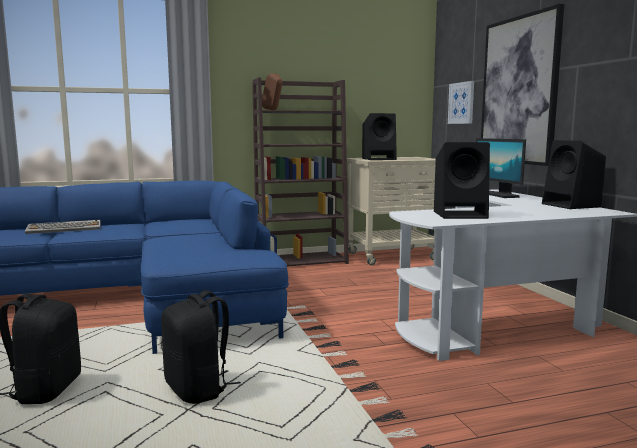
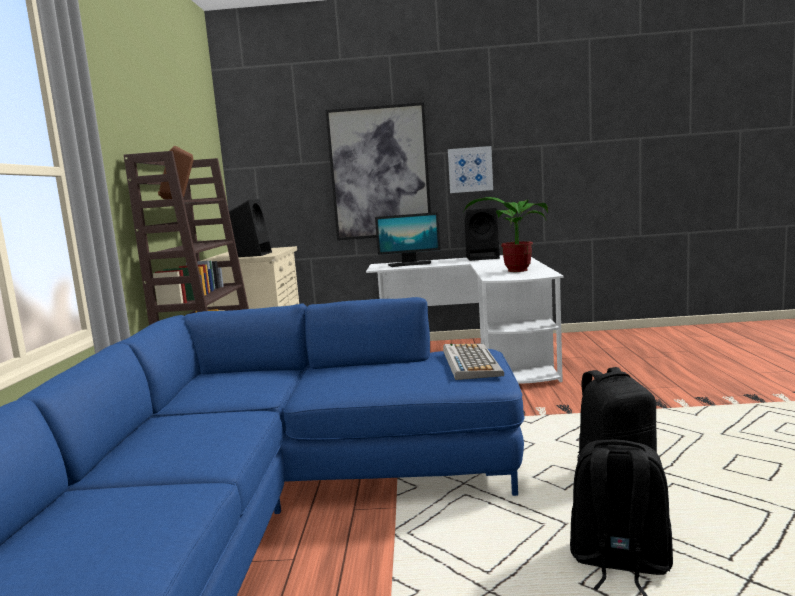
camera: 70 degrees left, 0 degrees up
(65, 228) = (146, 465): keyboard -> keyboard (470, 362)
(461, 103) = (288, 186): picture -> picture (470, 169)
(461, 215) = (513, 270): black speaker -> potted plant

